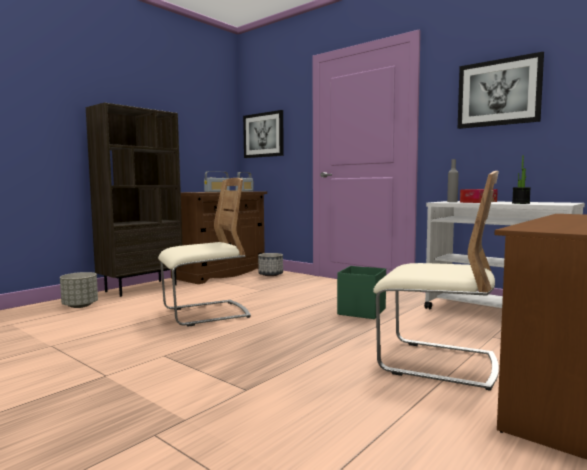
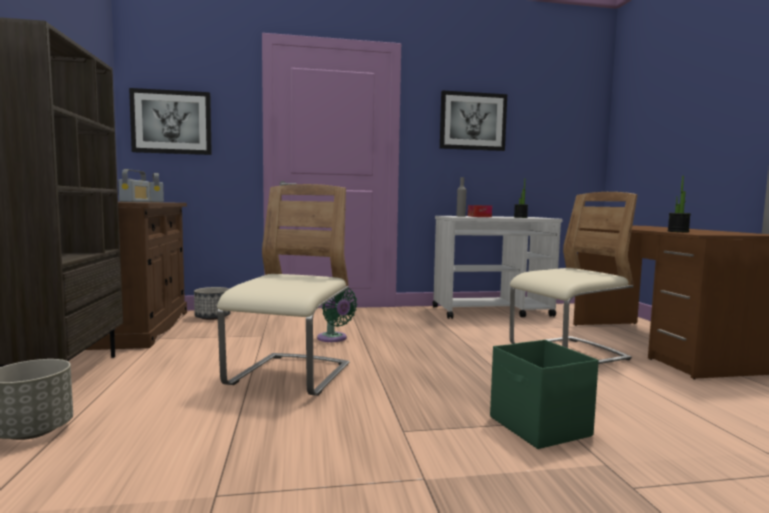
camera: 50 degrees left, 0 degrees up
(292, 301) = (334, 338): none -> green fan
(361, 312) = (417, 332): green storage box -> green storage box (540, 427)
(543, 225) = (678, 231): none -> potted plant

